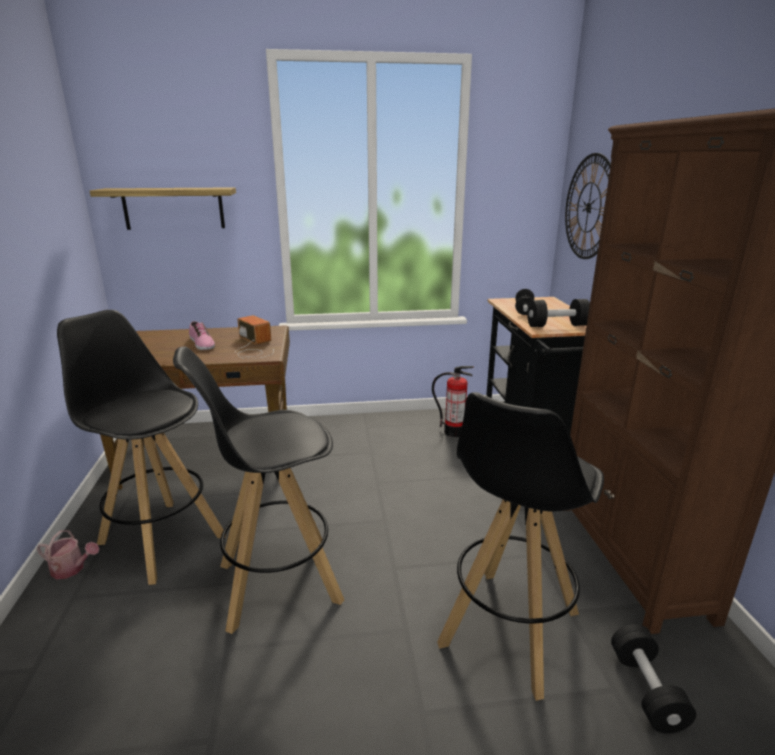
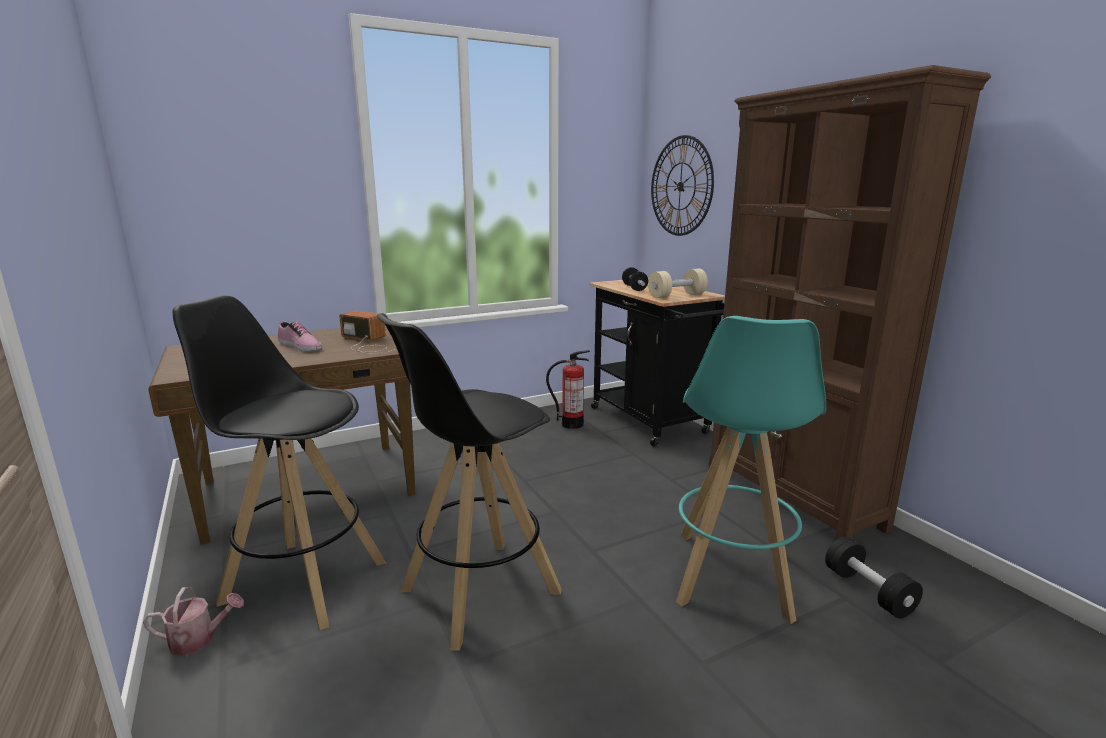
camera: 20 degrees left, 5 degrees down
(173, 208) = (237, 190): shelf -> none
(508, 629) = (731, 575): black stool -> turquoise stool
(557, 325) = (676, 296): black dumbbell -> beige dumbbell

